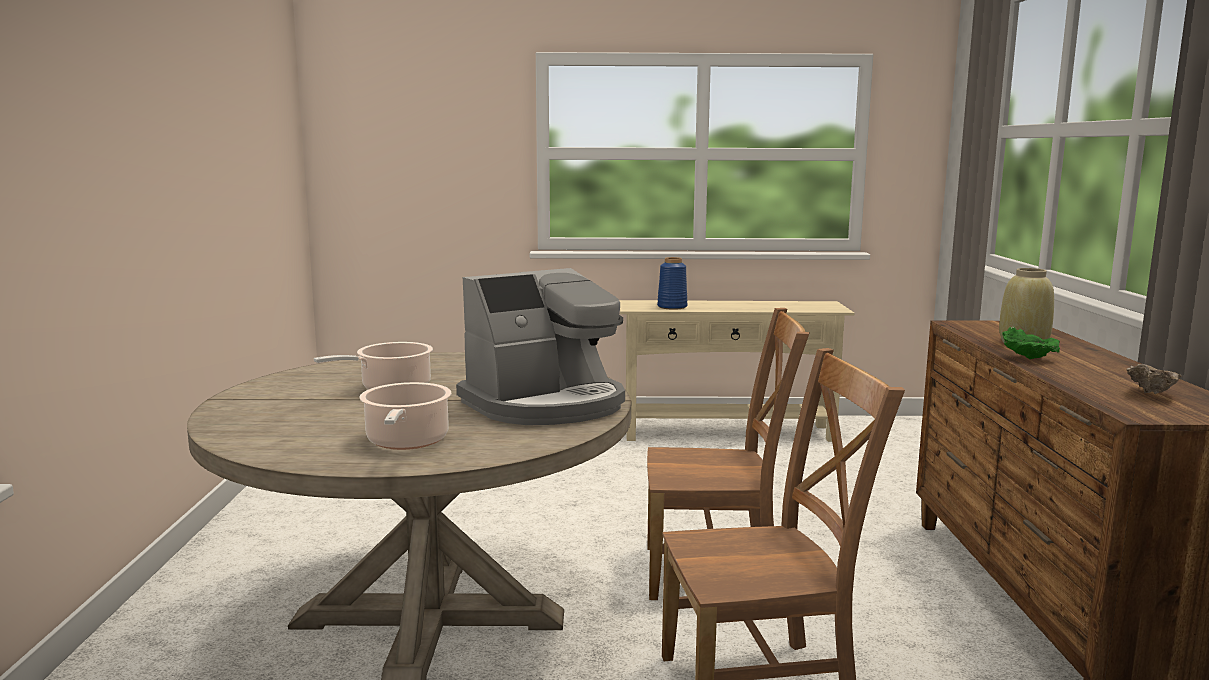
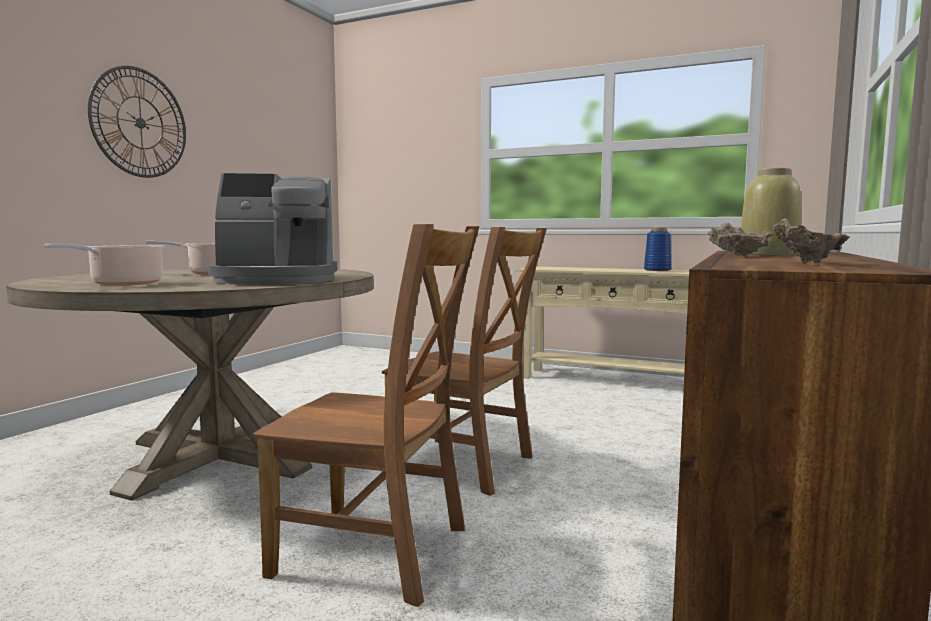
camera: 25 degrees right, 5 degrees down
(141, 145) = (140, 123): none -> wall clock
(672, 307) = (563, 268): blue vase -> blue vase (657, 270)
(1028, 359) = (738, 256): green bowl -> beige bowl

